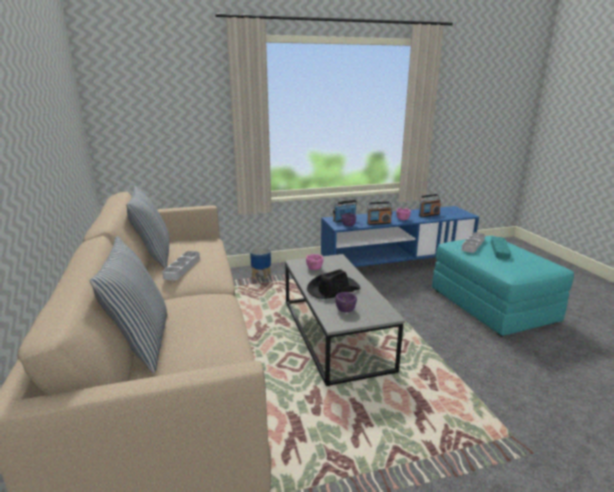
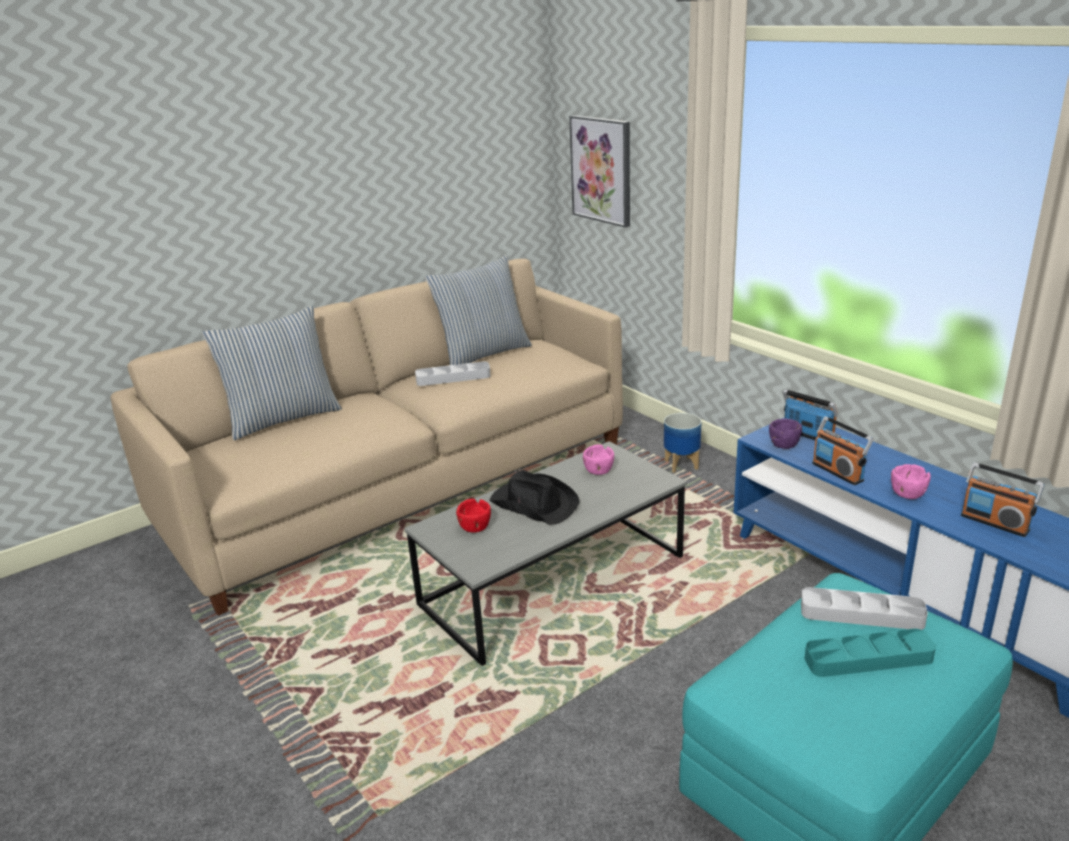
camera: 70 degrees right, 5 degrees up
(143, 127) = (602, 170): none -> picture
(345, 309) = (475, 527): purple bowl -> red bowl

